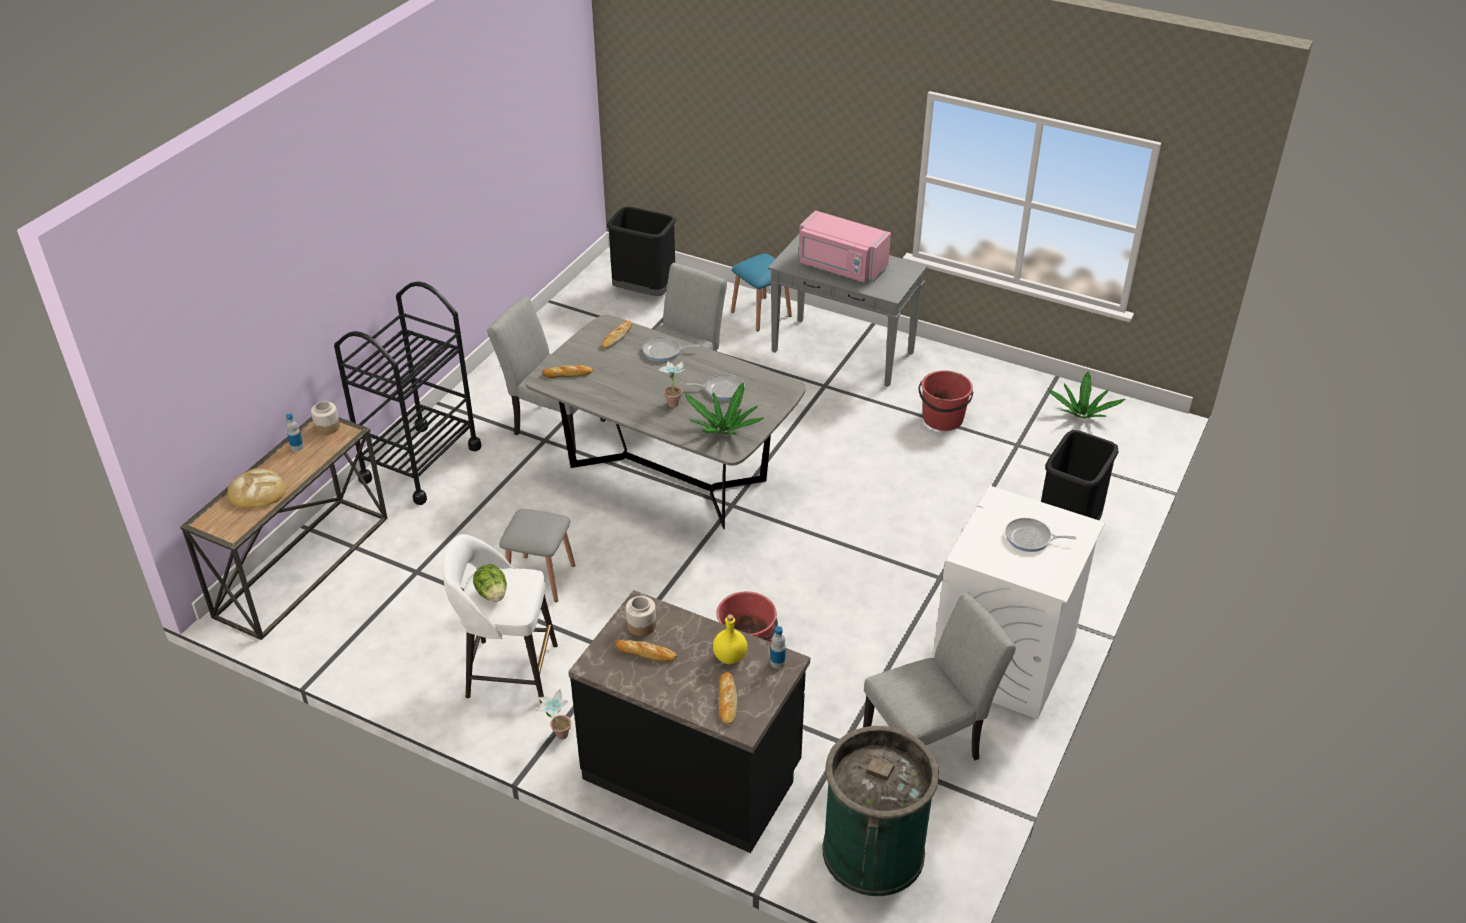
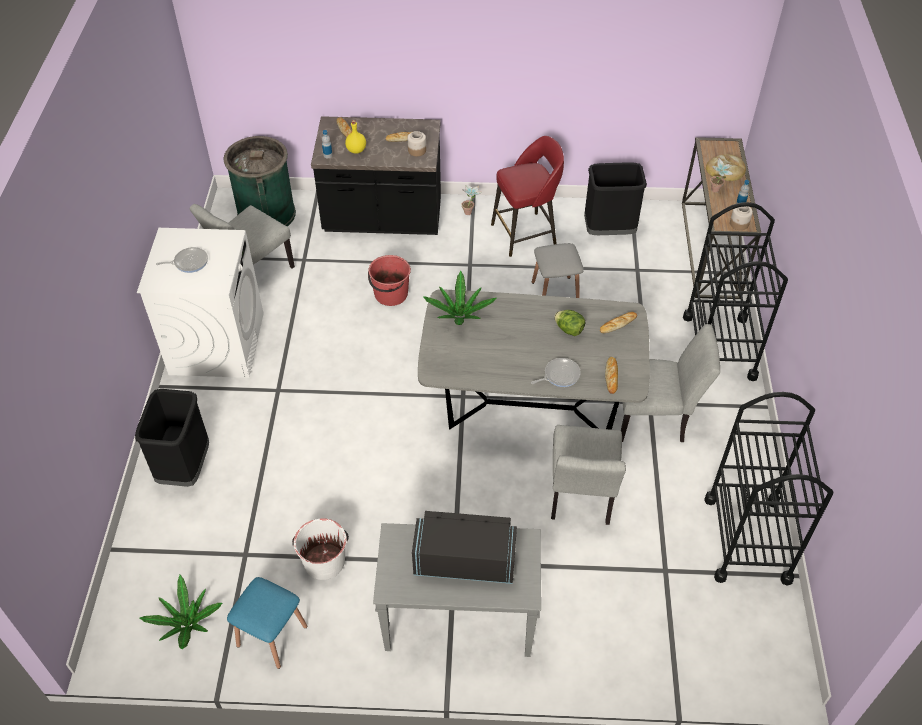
camera: 155 degrees right, 10 degrees up
(492, 594) = (530, 174): lettuce -> lettuce (569, 330)
(508, 670) = (525, 234): white stool -> red stool
(564, 329) = (747, 539): none -> black cart
(645, 292) = (718, 634): black trash can -> black trash can (609, 231)
(674, 401) = (514, 327): potted plant -> potted plant (716, 192)
(722, 389) = (485, 352): frying pan -> none
(761, 313) = (575, 650): blue stool -> blue stool (272, 636)
(840, 267) = (465, 559): pink microwave -> black microwave
(942, 419) = (324, 561): red bucket -> white bucket

